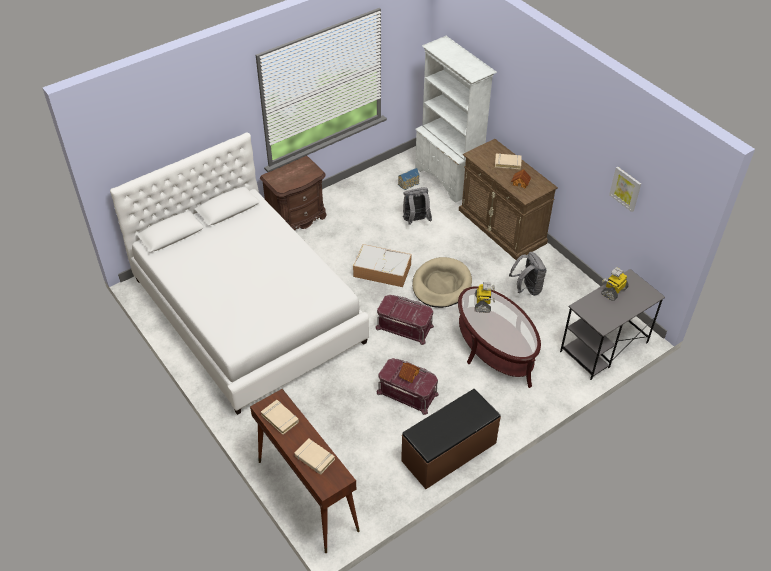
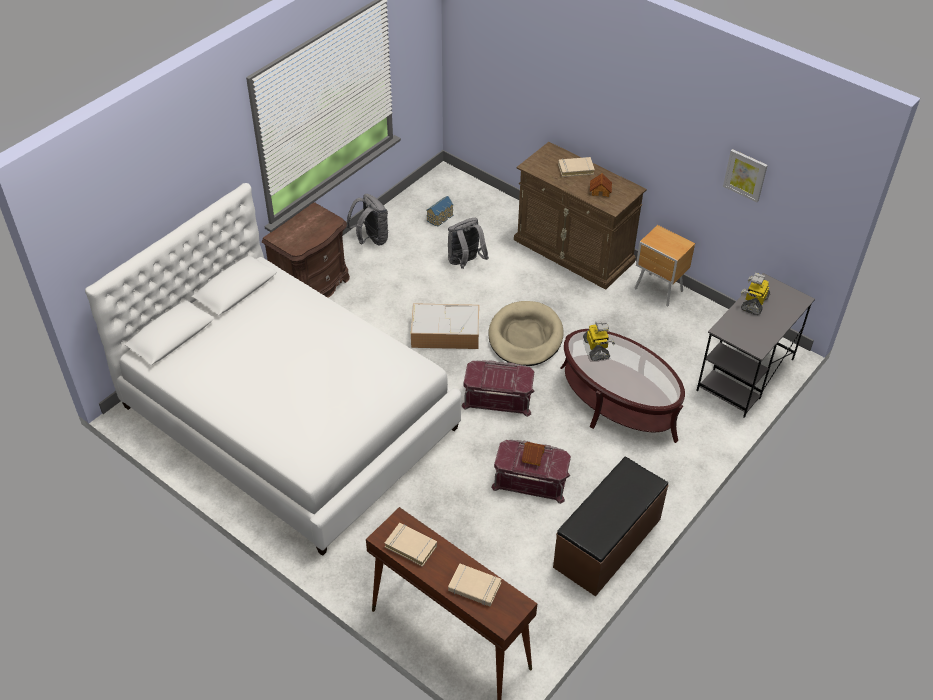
camera: 15 degrees left, 0 degrees up
(448, 178) = (486, 203): white bookcase -> none
(527, 288) = (630, 321): grey backpack -> grey backpack (371, 239)
(558, 269) = (659, 291): none -> brown nightstand

